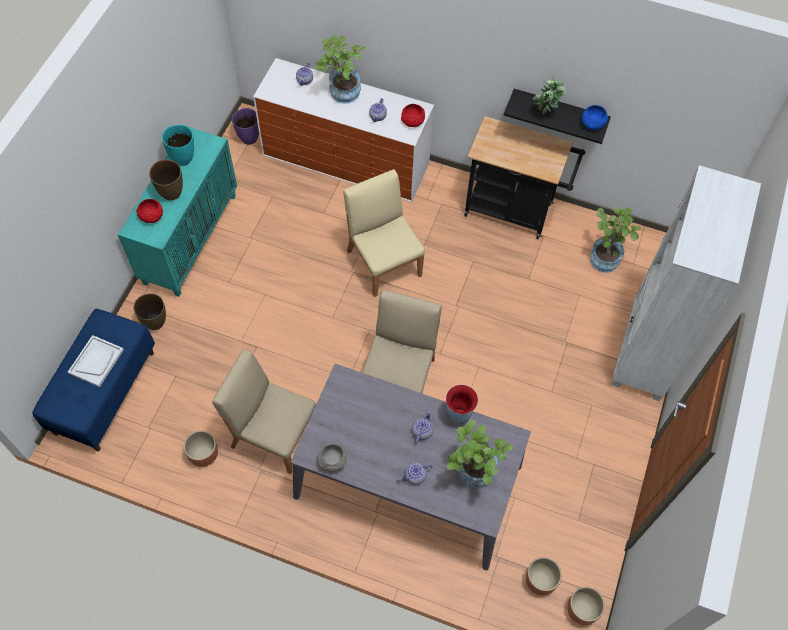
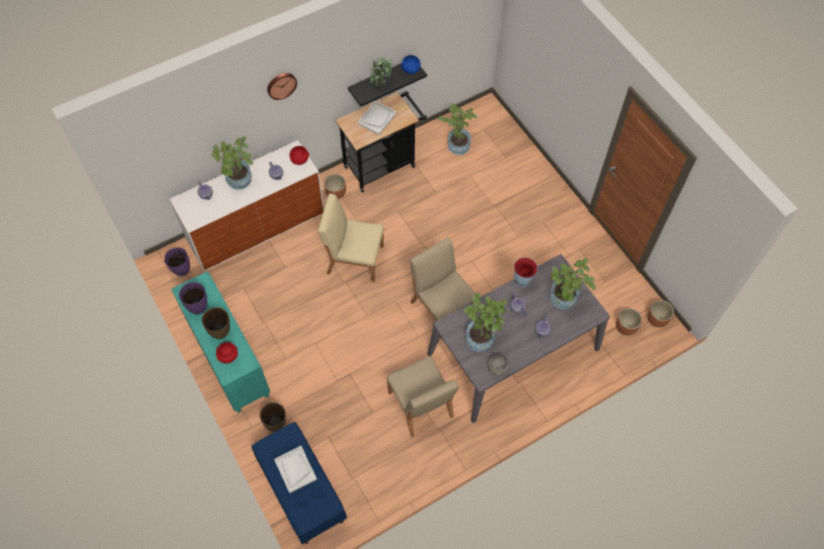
camera: 50 degrees left, 0 degrees up
(183, 158) = (198, 307): turquoise vase -> purple vase
(203, 454) = (400, 456): brown planter -> brown planter (335, 193)
(273, 434) = (420, 405): beige chair -> beige chair turned 90 degrees counterclockwise
(358, 420) = (482, 336): none -> potted plant
(434, 23) = (281, 85): none -> wall clock
(522, 148) = (377, 118): none -> white tray
(645, 351) = (533, 172): white bookcase -> none

